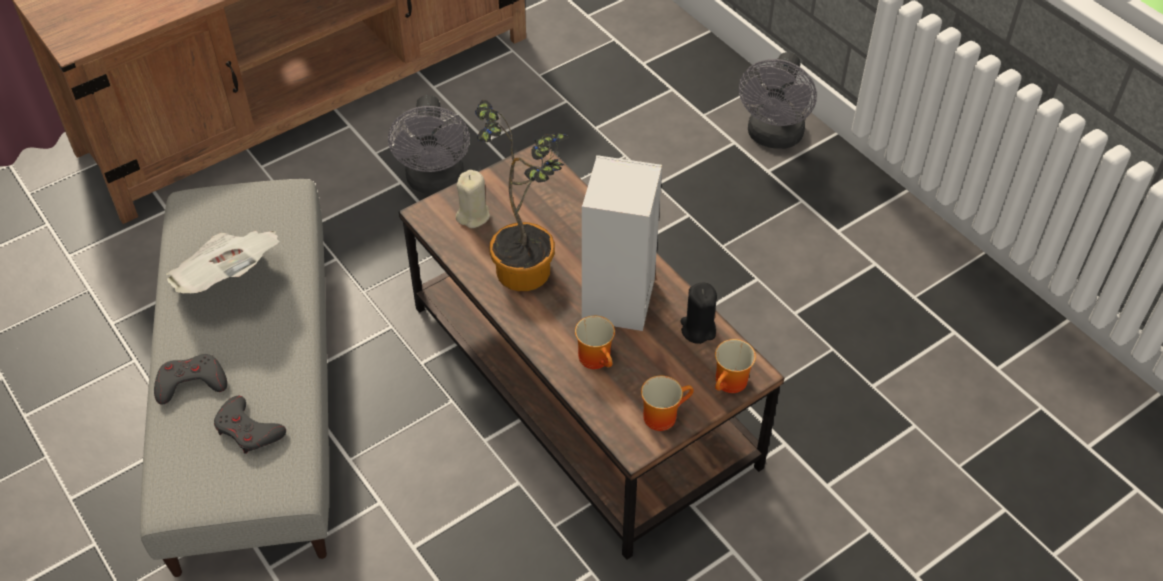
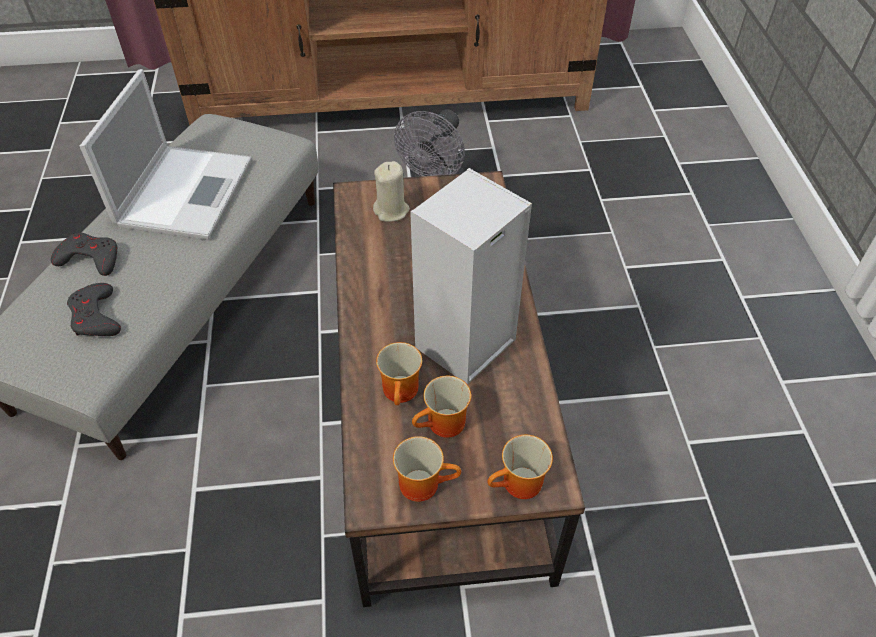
camera: 30 degrees right, 0 degrees up
(228, 279) = (185, 190): newspaper -> laptop
(529, 266) = (406, 275): potted plant -> none
(648, 369) = (444, 426): none -> mug
(698, 329) = (525, 409): black candle -> none
(773, 137) = (765, 269): grey fan -> none

